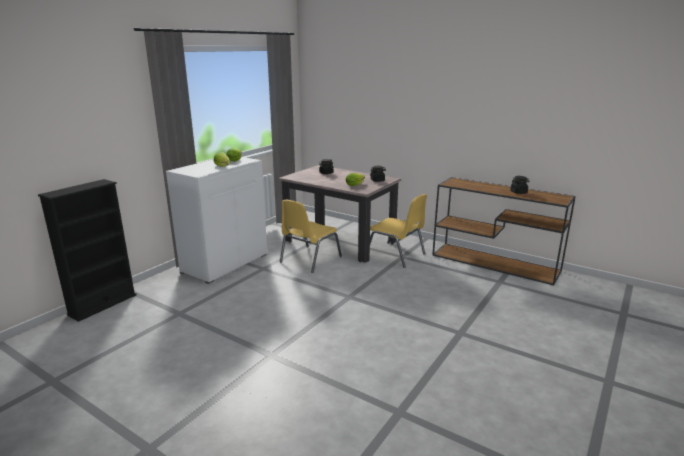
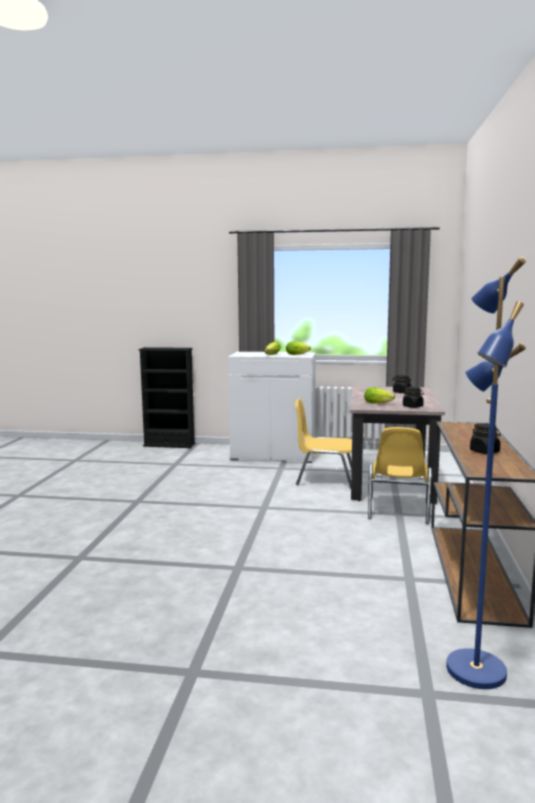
camera: 65 degrees right, 10 degrees down
(601, 296) = (473, 670): none -> blue floor lamp

